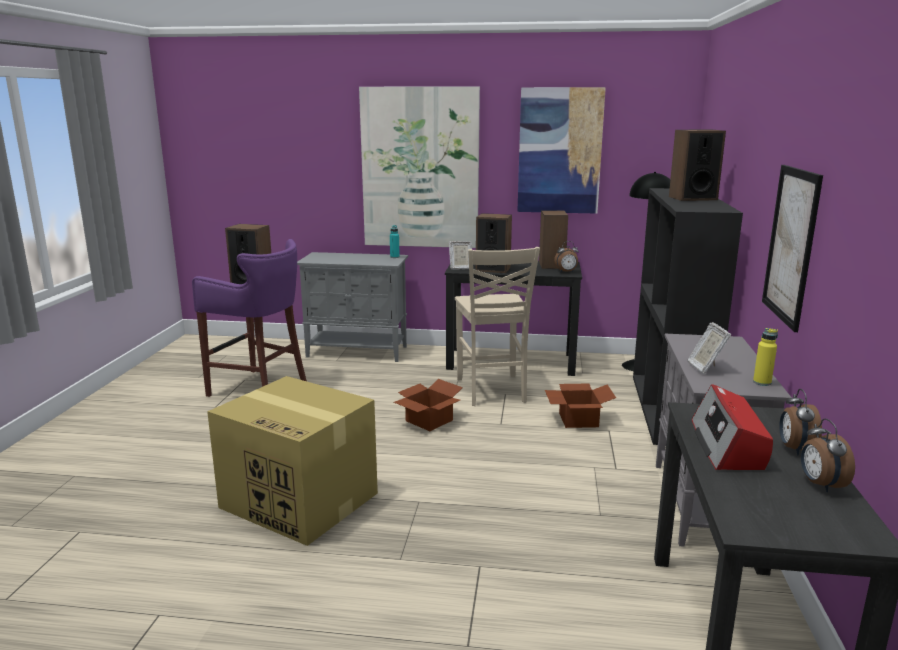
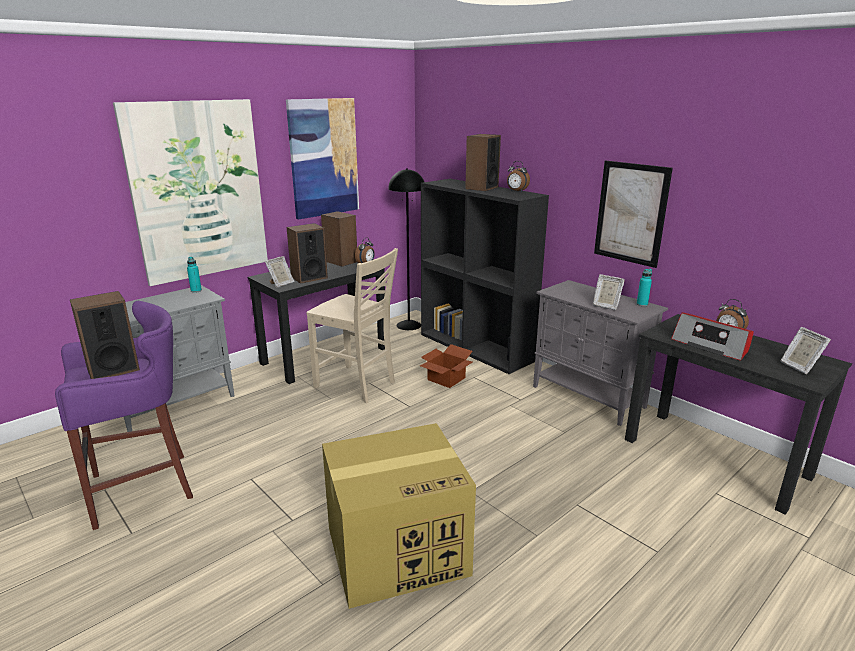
camera: 50 degrees left, 5 degrees up
(427, 421) = (358, 431): cardboard box -> none
(762, 382) = (642, 304): yellow bottle -> turquoise bottle
(788, 514) = (799, 367): none -> picture frame
(820, 484) = (771, 347): alarm clock -> alarm clock (516, 191)

